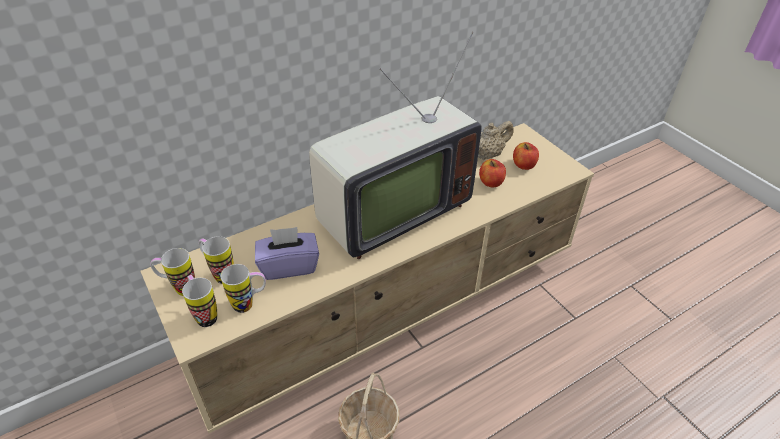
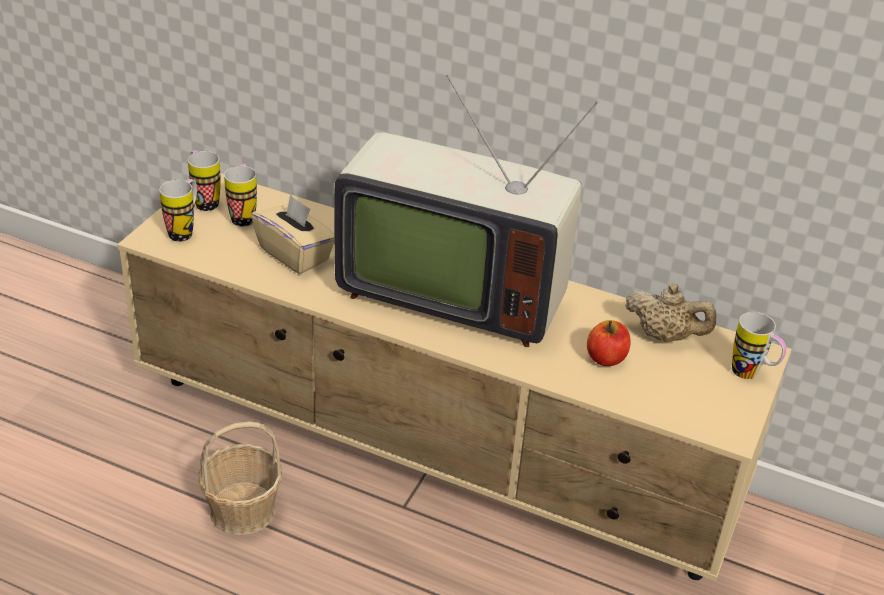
camera: 55 degrees right, 5 degrees down
(249, 304) = (220, 252): mug -> mug (752, 375)
(289, 266) = (295, 254): purple tissue box -> beige tissue box
(524, 165) = (682, 378): apple -> none

